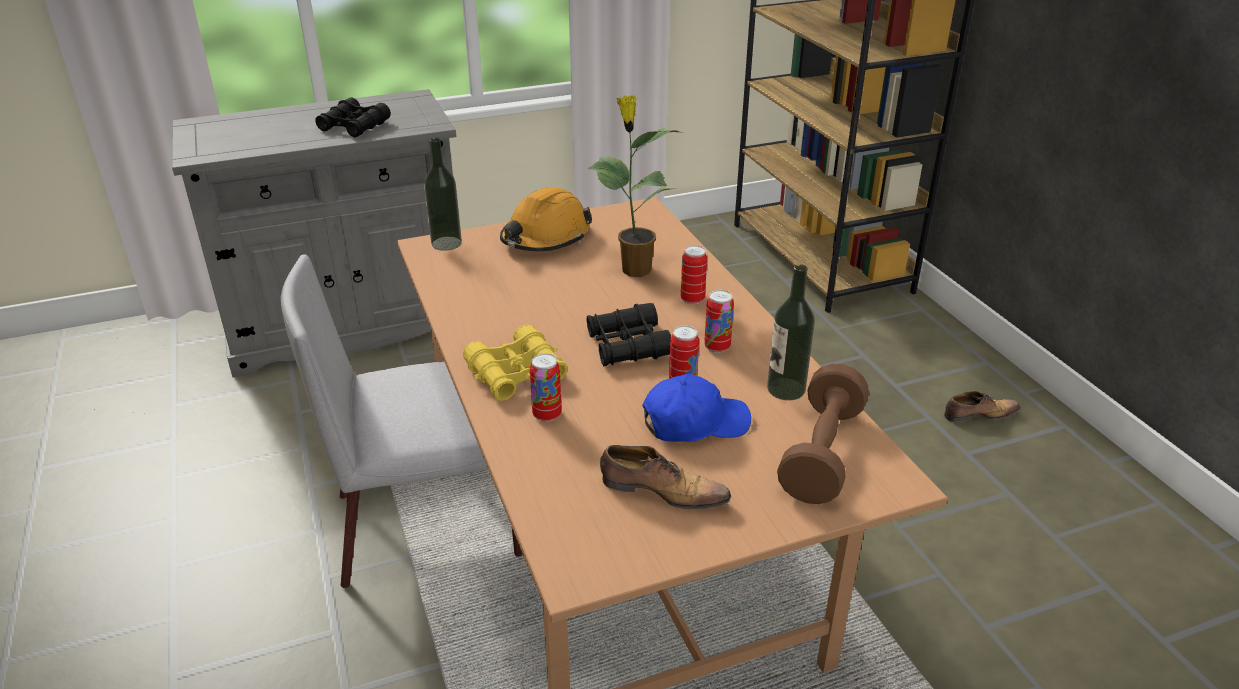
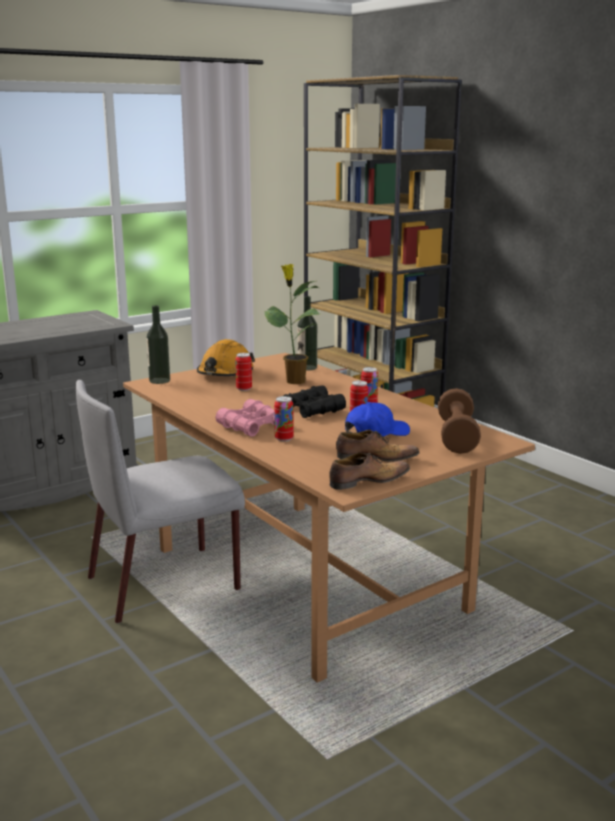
camera: 15 degrees left, 15 degrees down
(354, 126) = (58, 328): black binoculars -> none
(516, 373) = (251, 426): yellow binoculars -> pink binoculars
(692, 299) = (340, 389): can -> can (244, 389)
(786, 389) = (420, 416): bottle -> bottle (307, 367)
(978, 415) = (508, 485): shoe -> shoe (367, 481)

